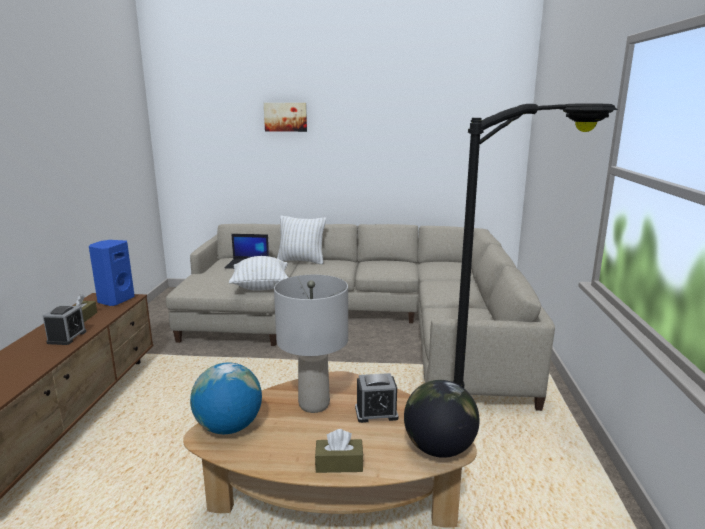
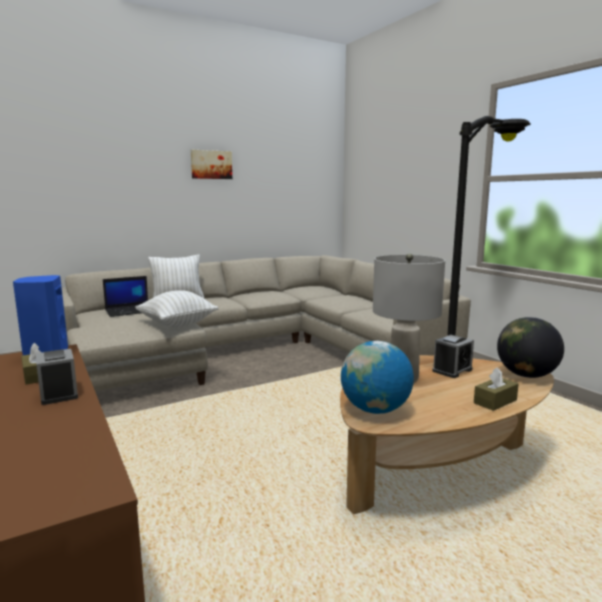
camera: 35 degrees left, 5 degrees down
(285, 117) = (135, 154): picture -> picture (211, 164)

